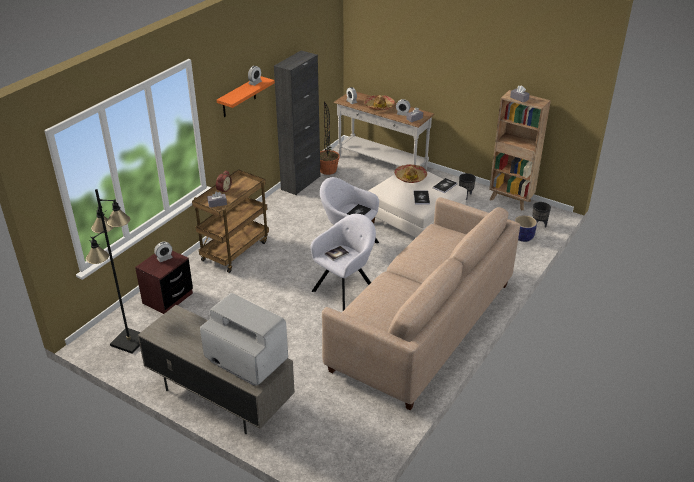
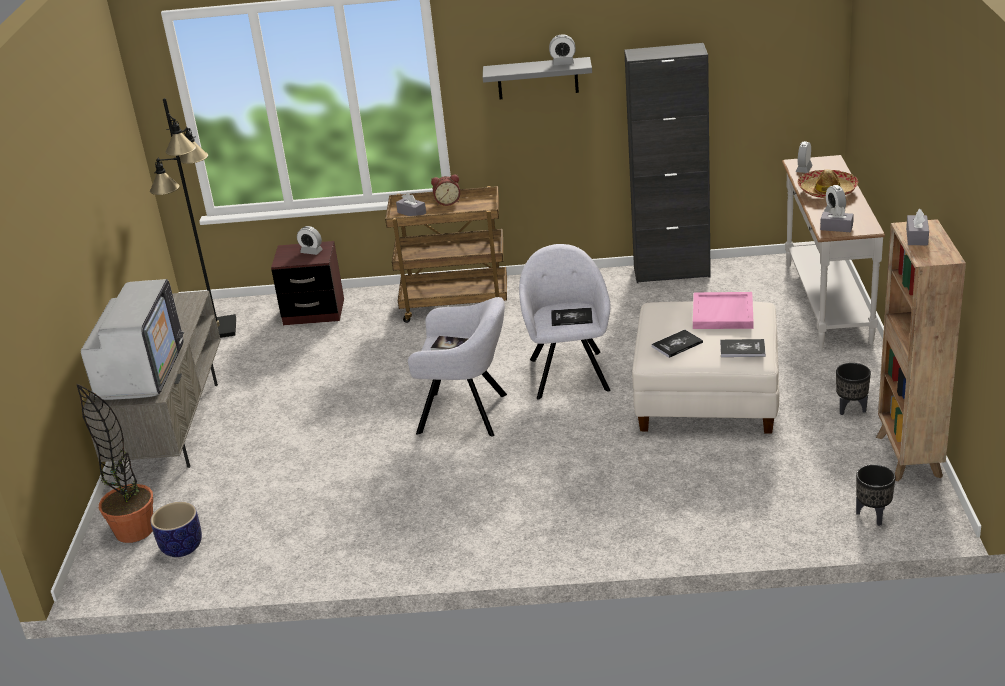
camera: 60 degrees right, 5 degrees down
(239, 97) = (537, 78): orange shelf -> grey shelf
(328, 170) = (735, 275): potted plant -> potted plant (134, 530)
(410, 177) = (723, 314): hat -> pink tray
(423, 325) = (451, 511): beige sofa -> none
(523, 237) = (808, 513): planter -> planter (181, 547)

